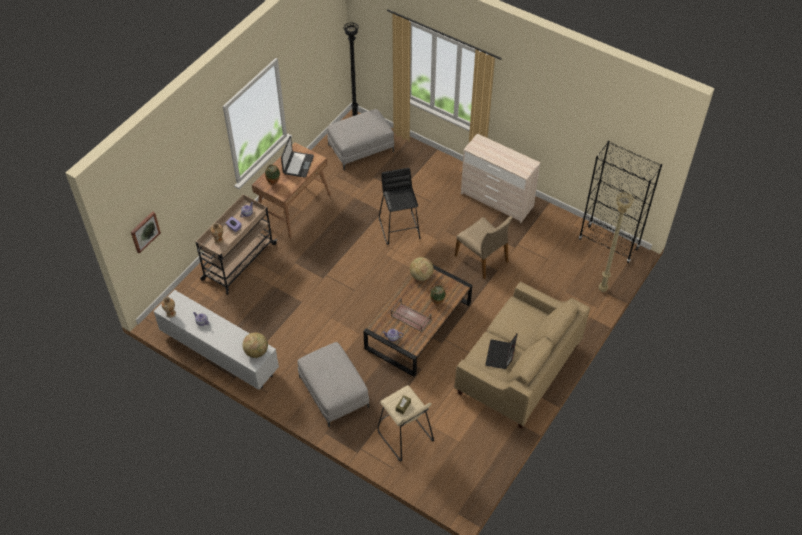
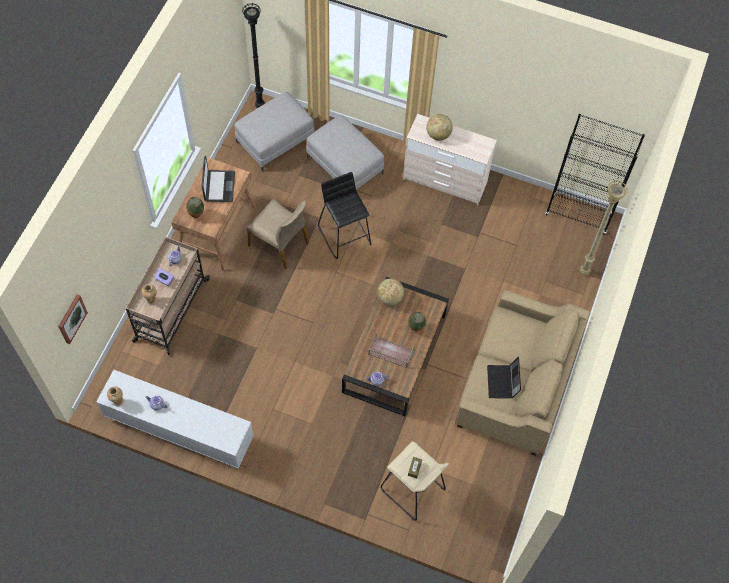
camera: 15 degrees left, 10 degrees up
(256, 351) = (230, 430): globe -> globe (438, 134)
(333, 392) = (320, 452): grey ottoman -> grey ottoman (344, 165)
(482, 258) = (445, 257): beige chair -> beige chair (279, 244)

